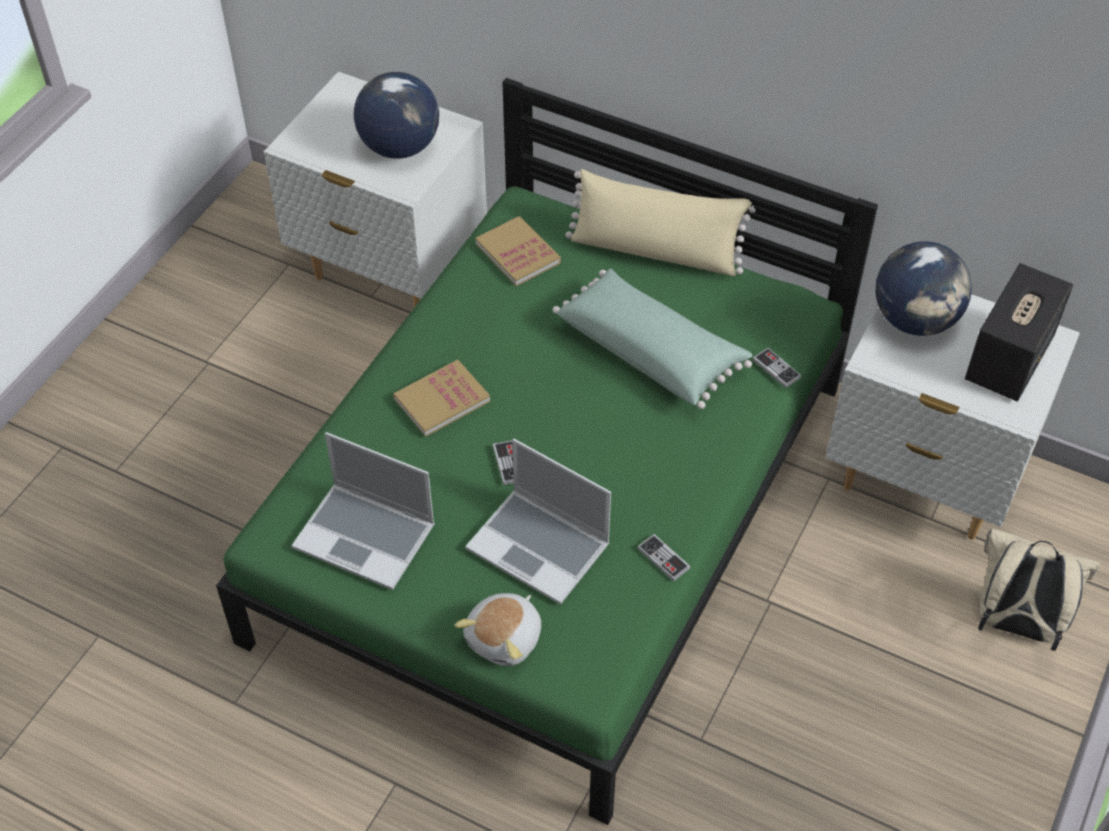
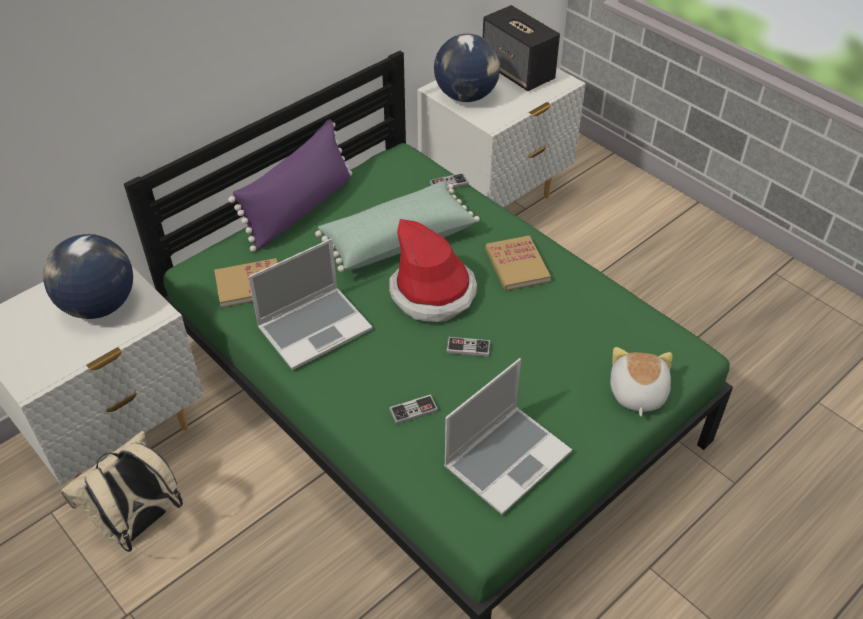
camera: 70 degrees left, 5 degrees down
(442, 400) = (382, 372): book -> book (517, 265)
(505, 639) = (636, 393): plush toy -> plush toy turned 135 degrees counterclockwise
(540, 547) = (557, 350): laptop -> laptop (315, 328)
(576, 407) = (433, 293): none -> hat
(655, 251) = (299, 209): beige pillow -> purple pillow
(663, 558) = (592, 286): game controller -> game controller (413, 410)
(1014, 625) = (616, 201): beige backpack -> beige backpack (139, 524)

